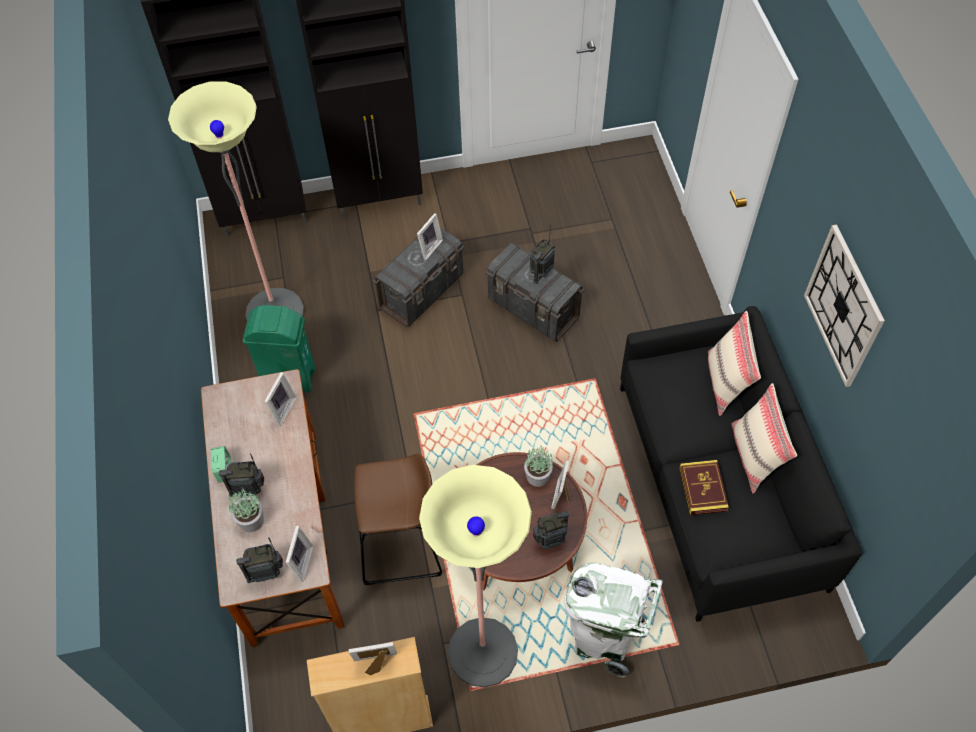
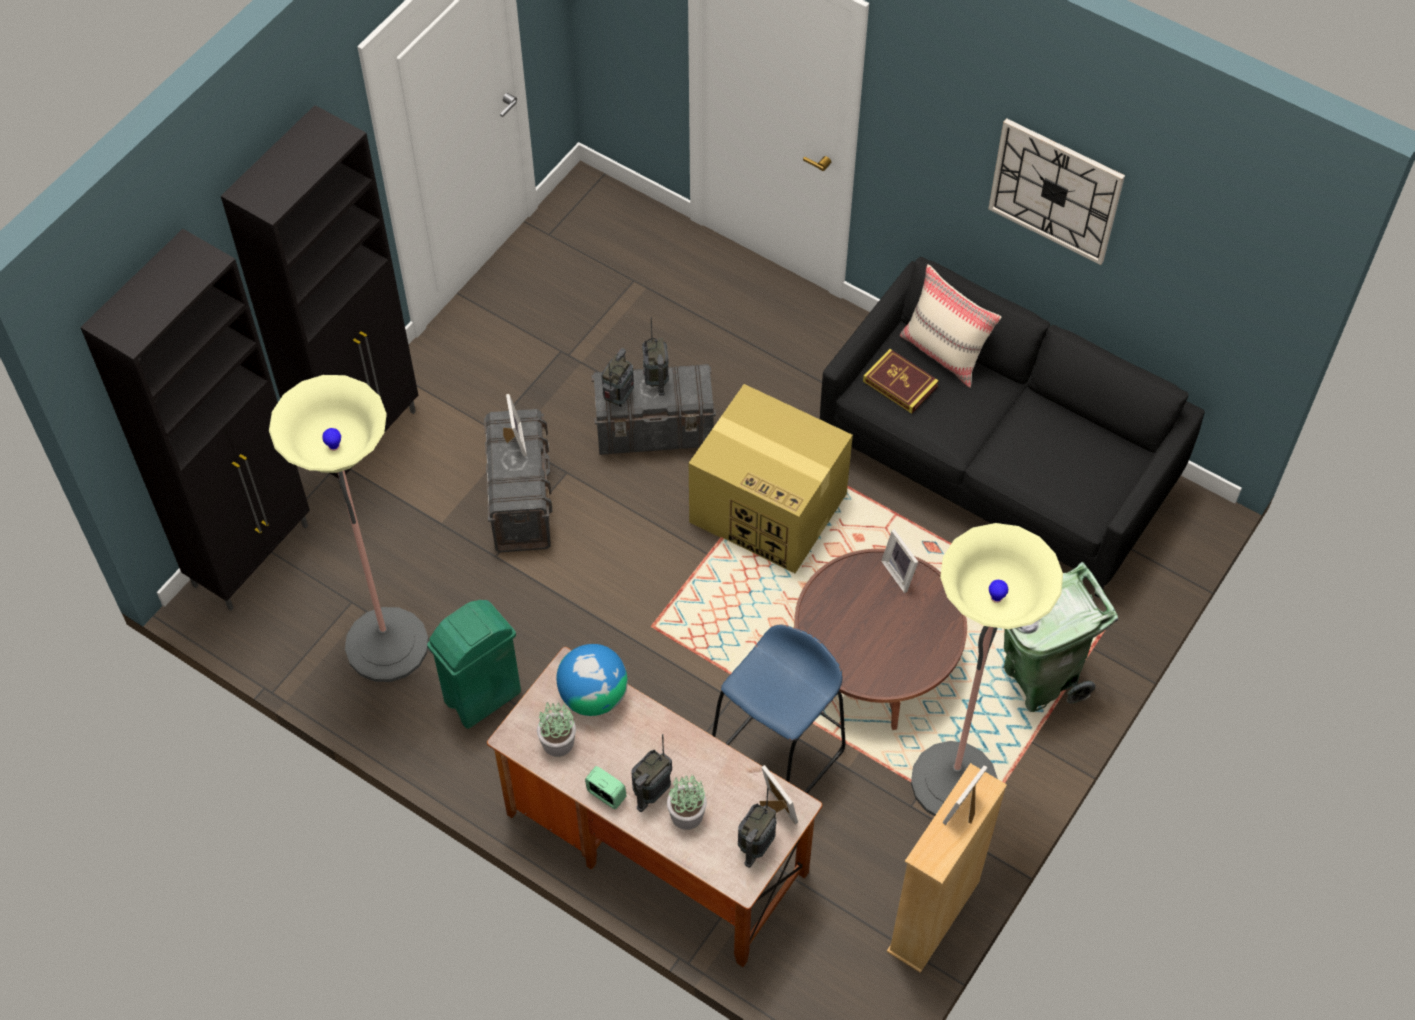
camera: 45 degrees left, 0 degrees up
(281, 409) = (593, 695): picture frame -> globe
(400, 545) = (777, 756): brown stool -> blue stool
(537, 476) = (861, 575): potted plant -> potted plant (557, 743)
(550, 402) = (770, 508): none -> cardboard box
(550, 540) = (933, 621): radio -> radio (619, 397)
(603, 638) = (1040, 679): white trash can -> green trash can
(703, 489) = (1022, 463): book -> book (900, 384)
(754, 456) = (1034, 400): beige pillow -> none

